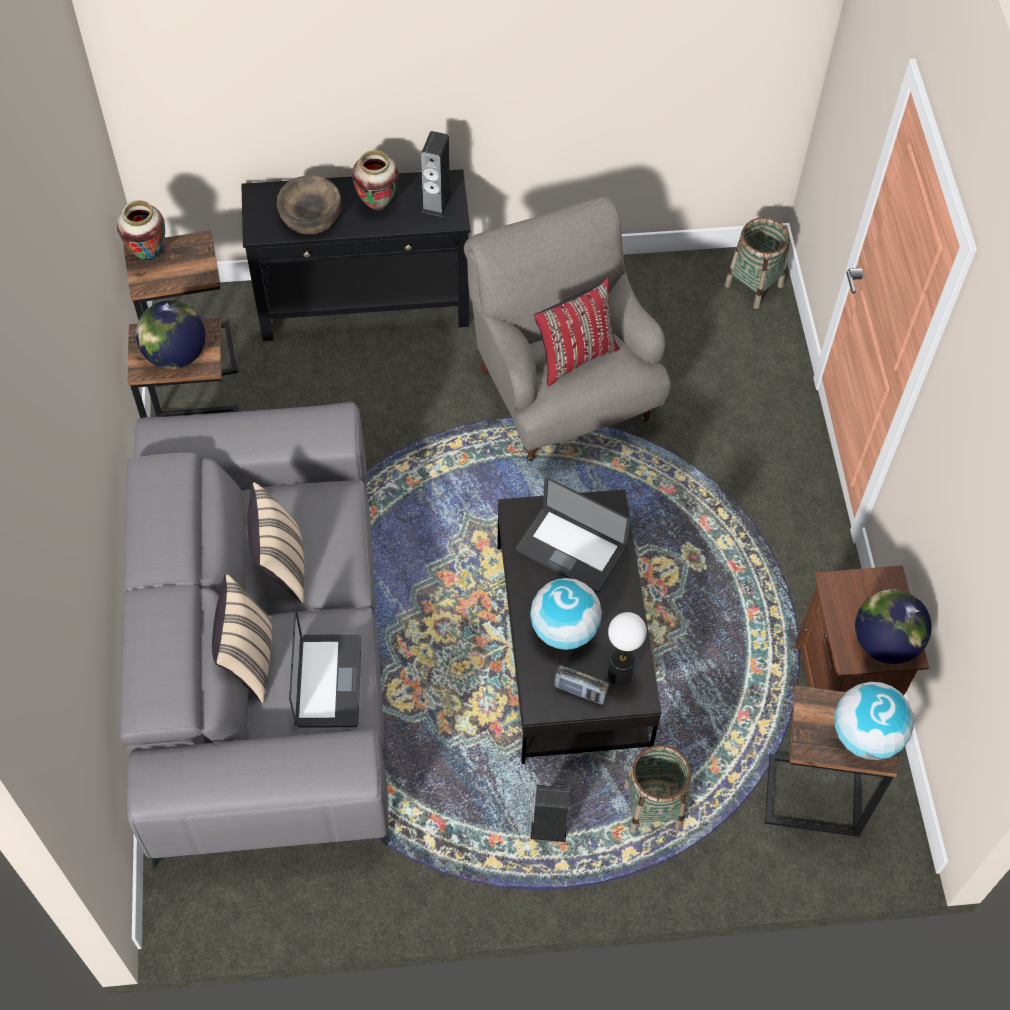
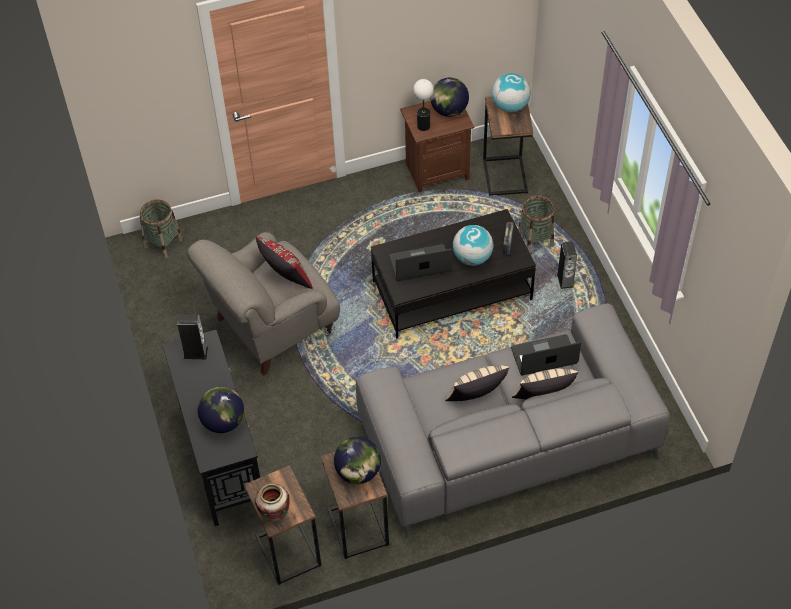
camera: 100 degrees left, 5 degrees down
(311, 217) = (223, 421): brown bowl -> globe
(377, 204) = (204, 385): vase -> none
(570, 550) = (420, 264): laptop -> laptop turned 120 degrees counterclockwise
(620, 674) = (491, 229): table lamp -> table lamp (423, 126)

